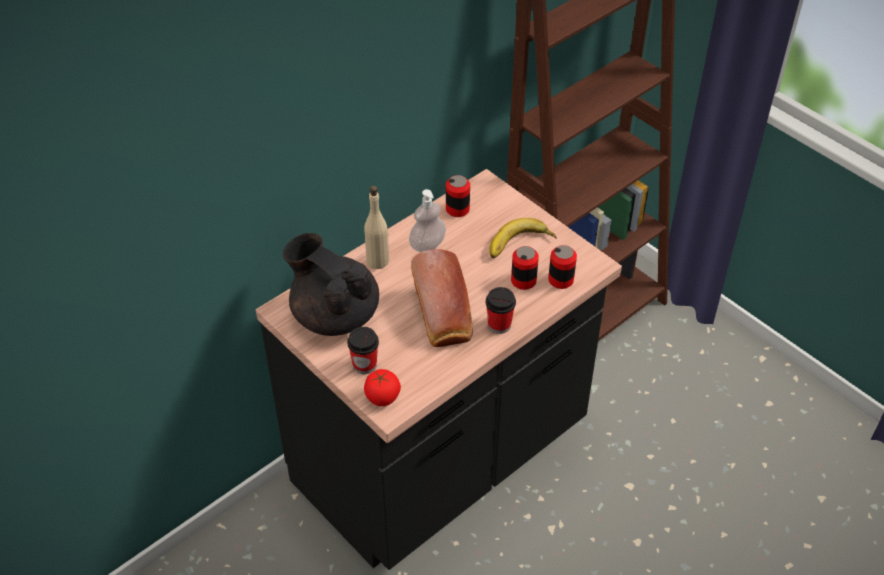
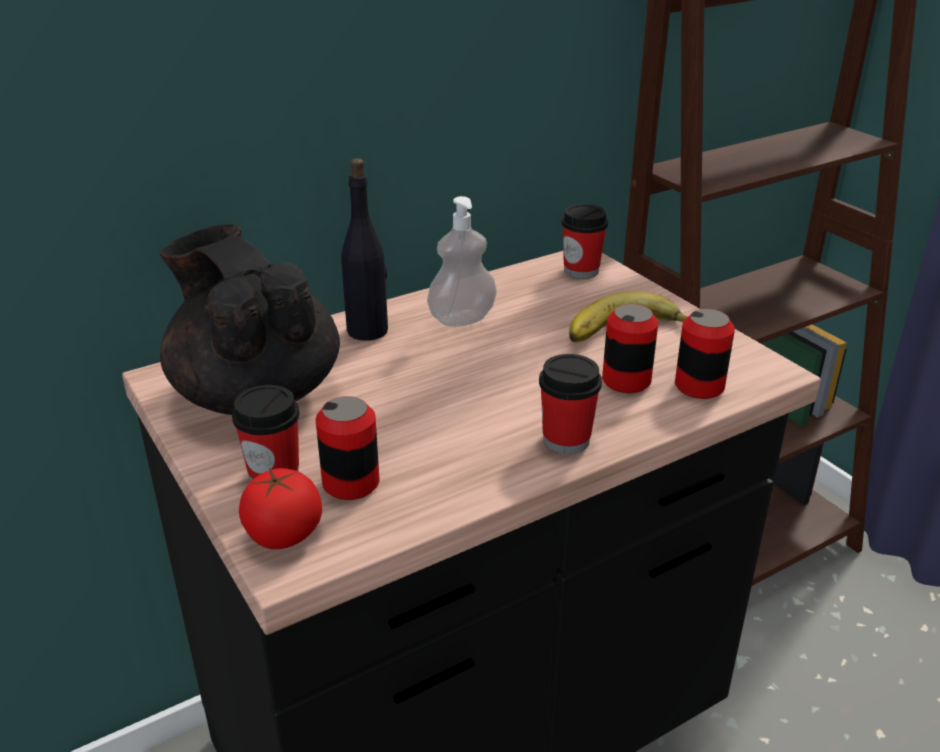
camera: 10 degrees right, 15 degrees down
(378, 261) = (368, 330): beige bottle -> black bottle
(443, 315) = (458, 414): bread -> none
(457, 209) = (527, 282): can -> can (351, 483)
(487, 195) = (581, 271): none -> cup

